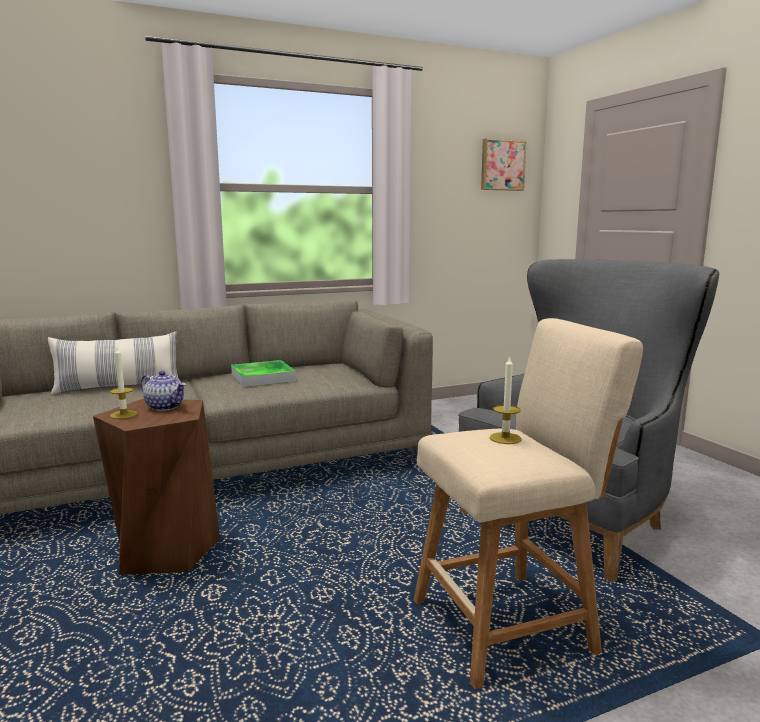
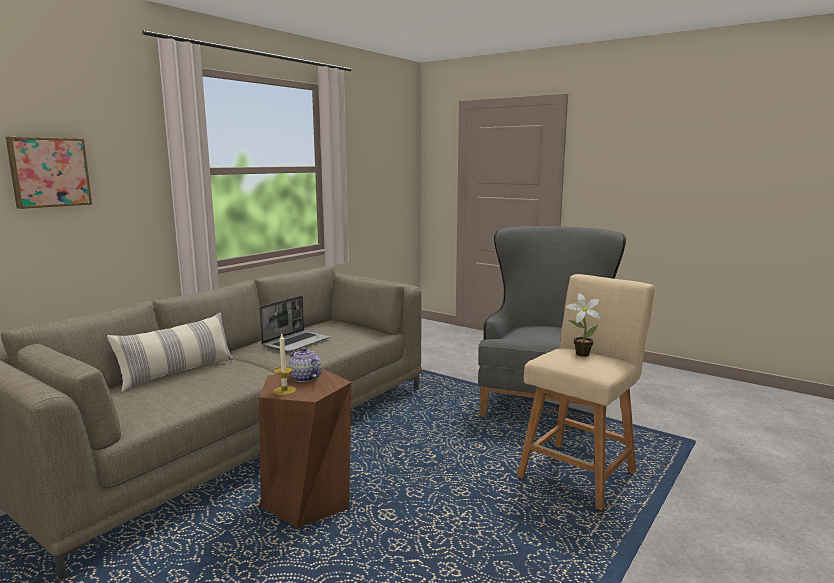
camera: 30 degrees left, 0 degrees up
(165, 407) = (304, 378): teapot -> teapot turned 135 degrees counterclockwise
(263, 378) = (296, 342): tray -> laptop
(502, 165) = (397, 145): picture -> picture (49, 172)
(505, 438) = (580, 354): candle -> potted plant

